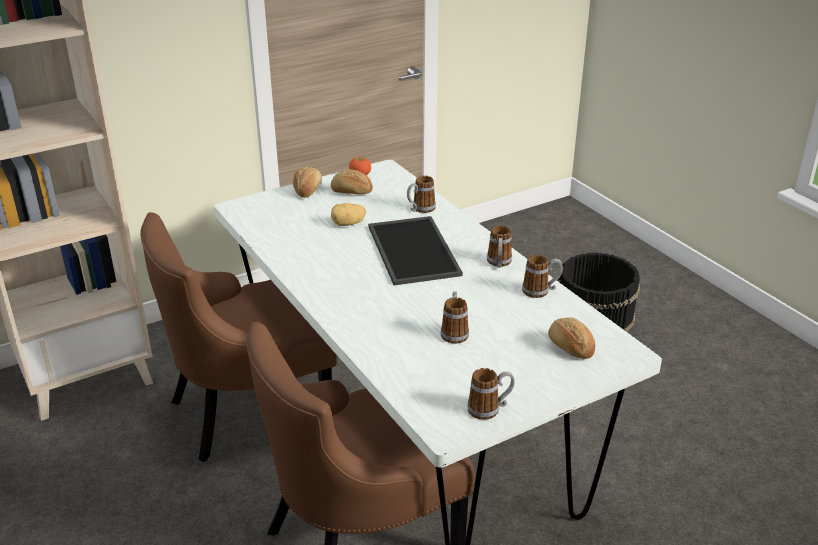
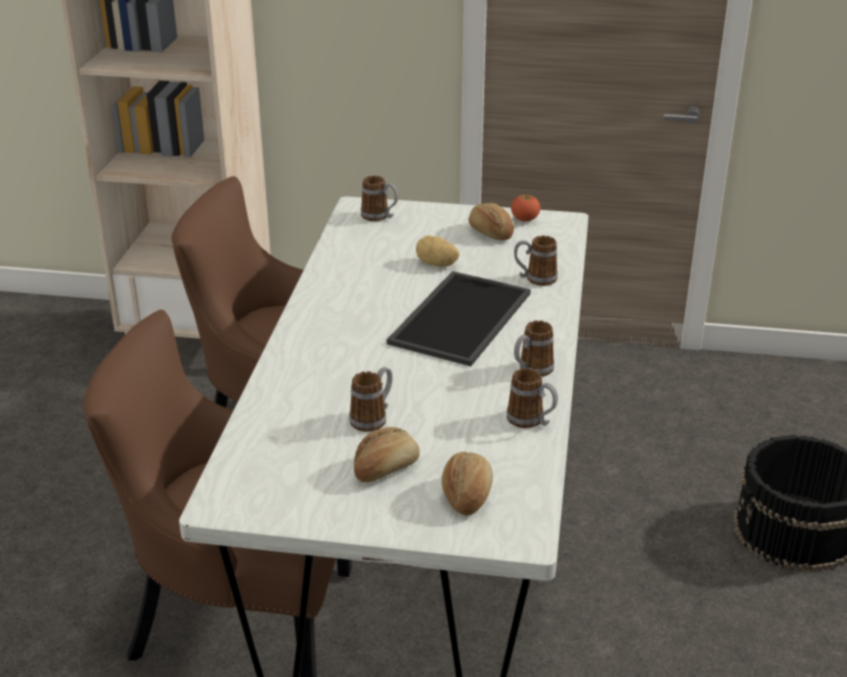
camera: 40 degrees right, 0 degrees up
(307, 190) = (448, 215): bread -> bread (385, 468)
(489, 409) = (289, 509): mug -> mug (380, 217)

